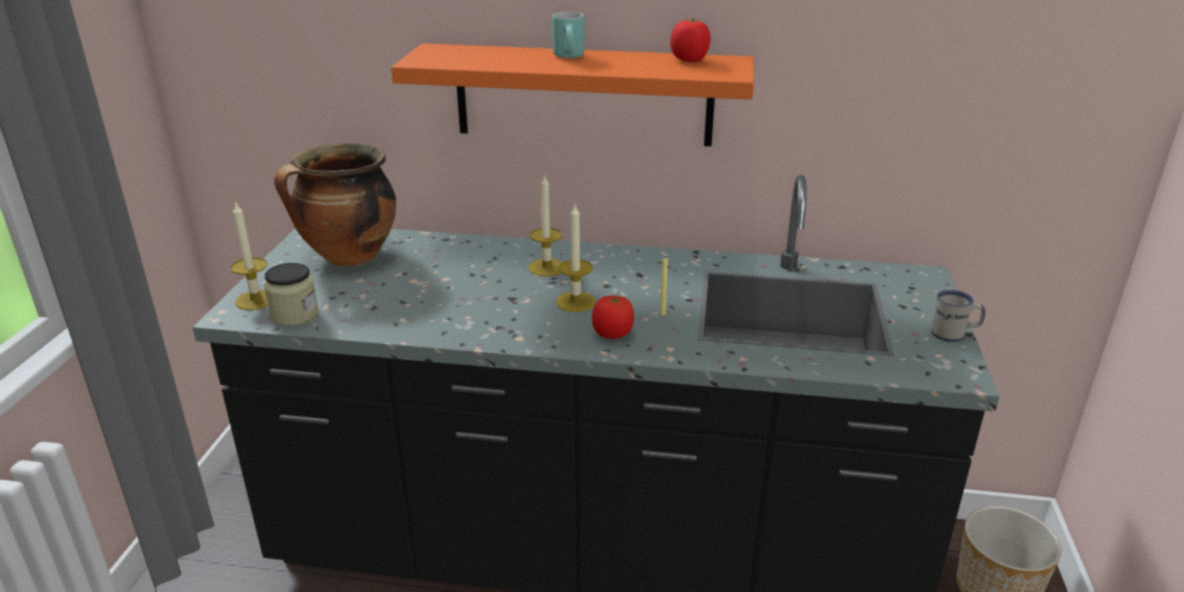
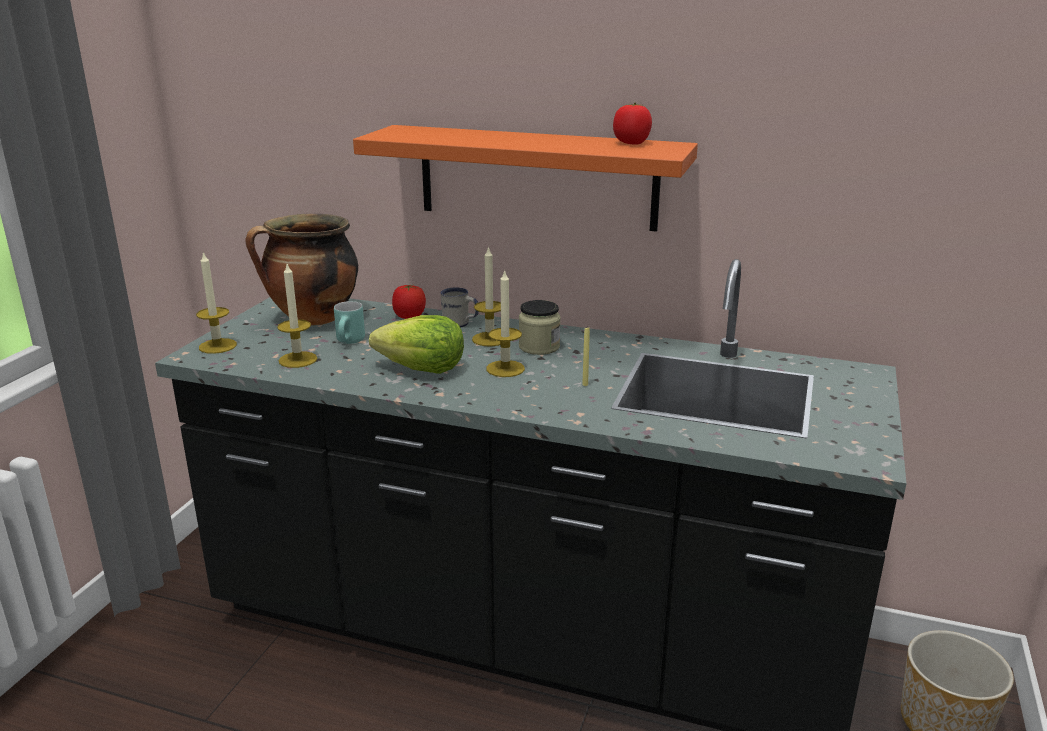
camera: 10 degrees right, 5 degrees down
(295, 315) = (246, 360): jar -> jar (539, 347)
(352, 310) = (298, 360): none -> candle
(490, 309) = (422, 369): none -> lettuce
(571, 57) = (520, 138): turquoise mug -> turquoise mug (351, 342)
(612, 334) = (529, 398): tomato -> tomato (409, 317)
(954, 335) = (878, 425): white mug -> white mug (460, 324)

